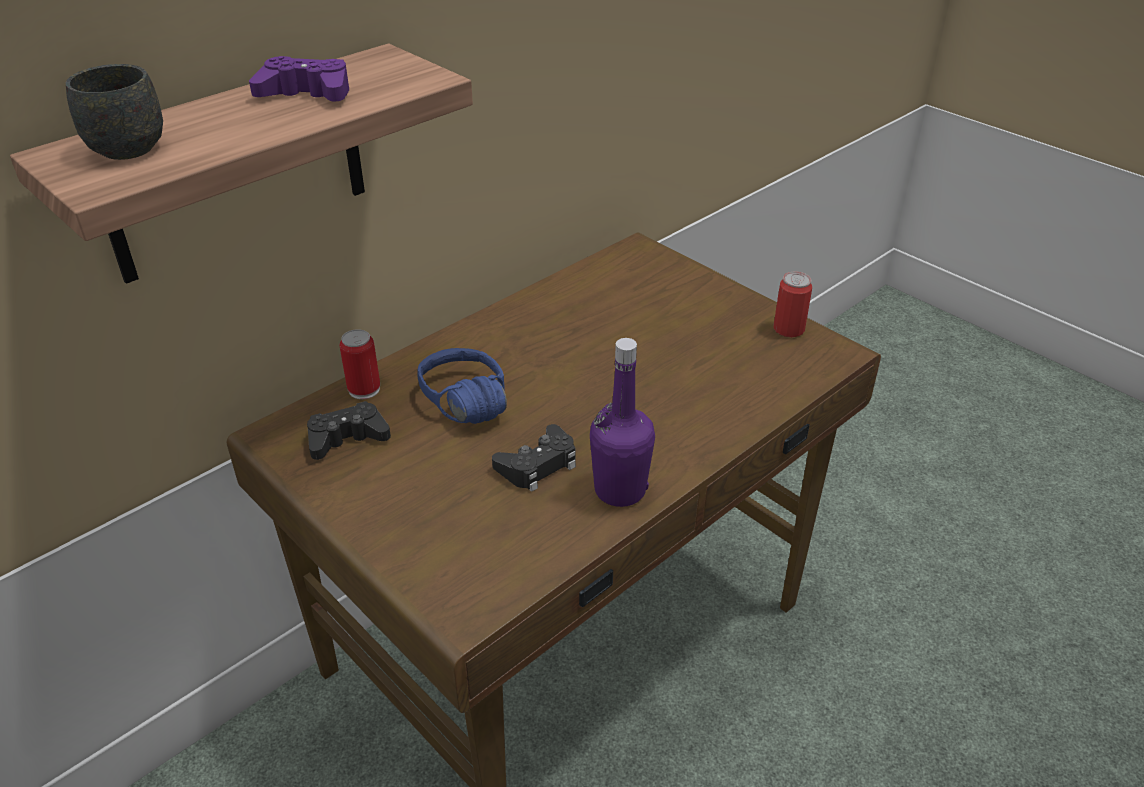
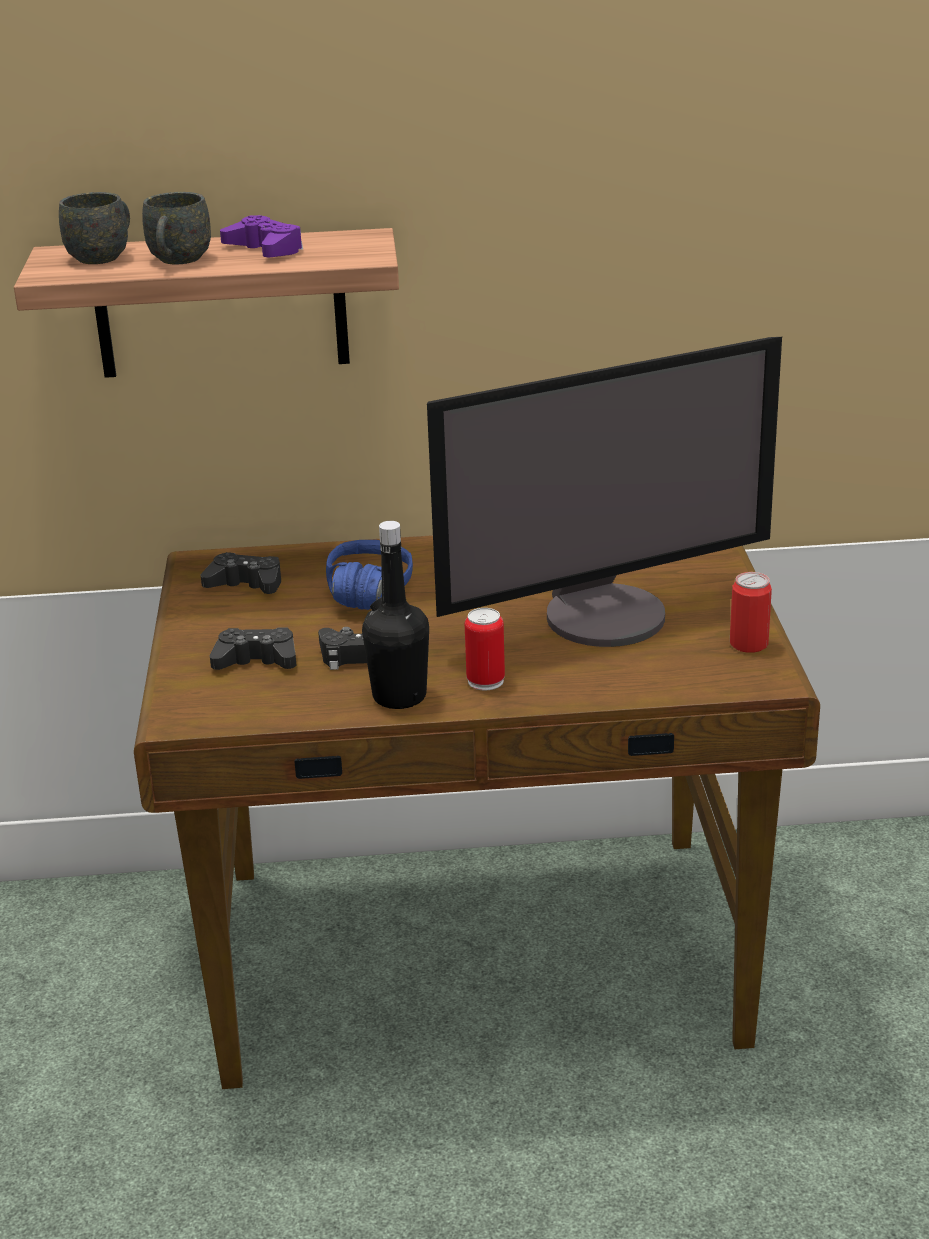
camera: 40 degrees right, 10 degrees down
(233, 129) = (177, 261): none -> grey mug
(364, 389) = (302, 556): can -> can (485, 681)
(457, 513) = (256, 660): none -> black game controller
(620, 490) = (399, 696): purple bottle -> black bottle
(668, 345) = (605, 615): none -> monitor

